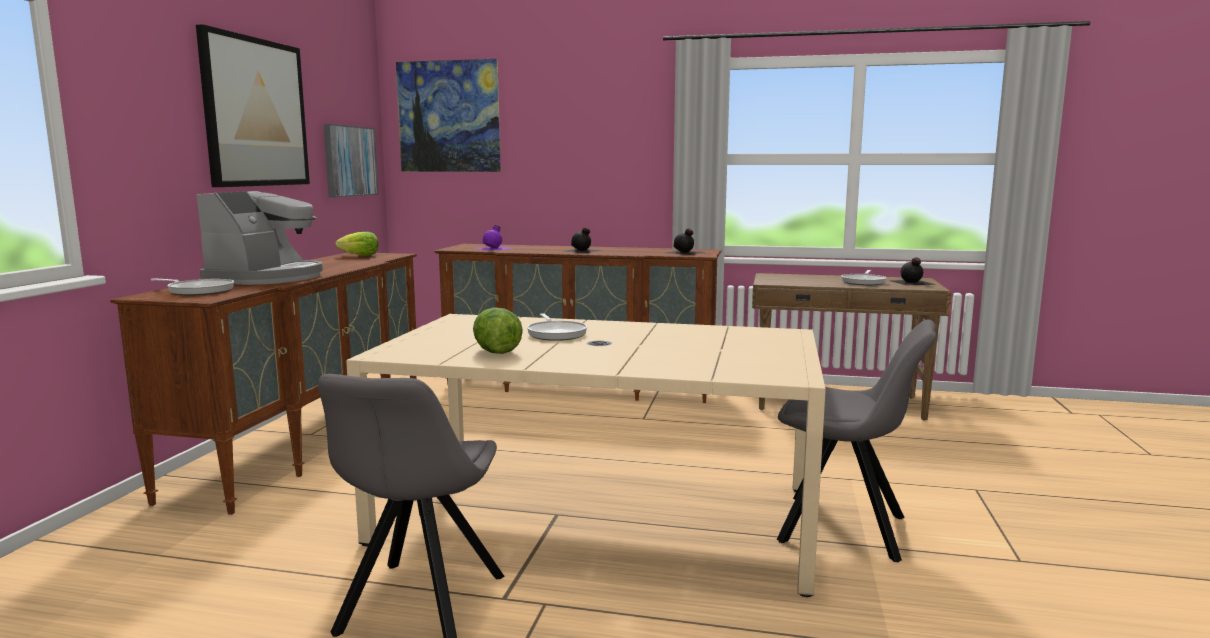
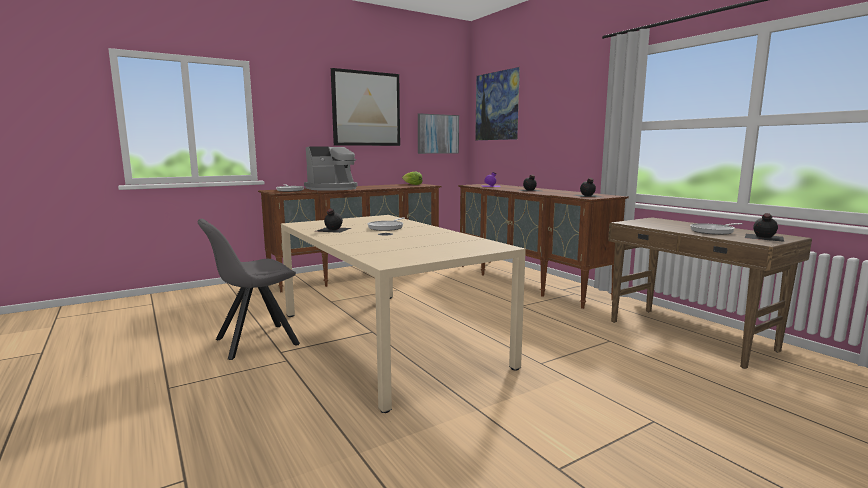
camera: 45 degrees right, 0 degrees up
(496, 352) = (332, 229): lettuce -> black bottle
(844, 529) = (487, 396): grey chair -> none

